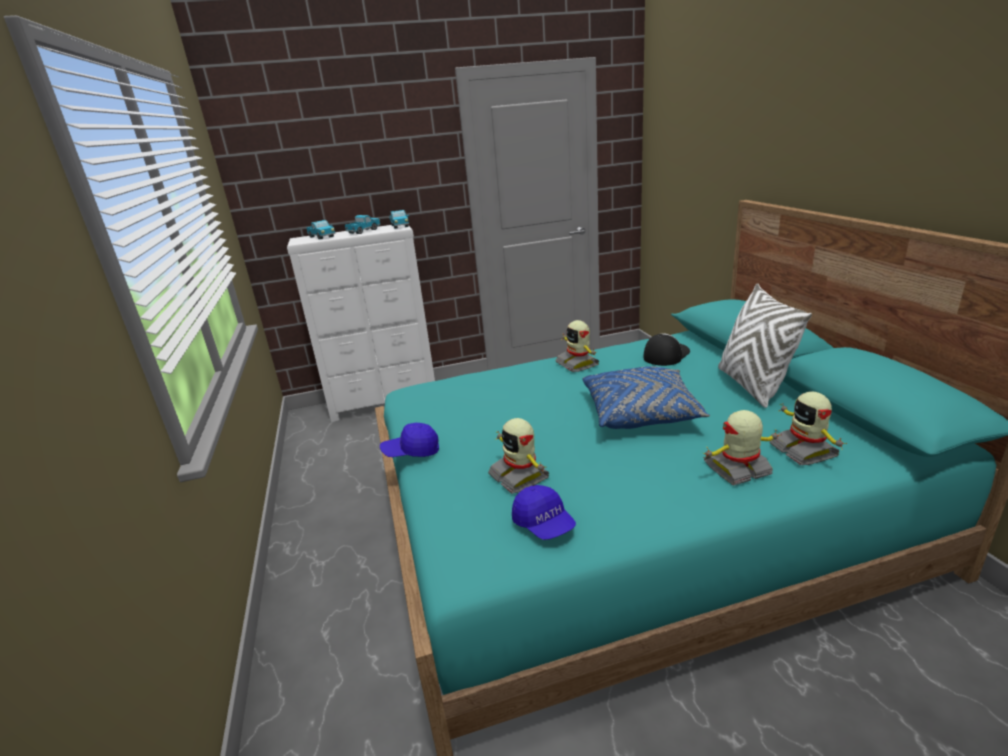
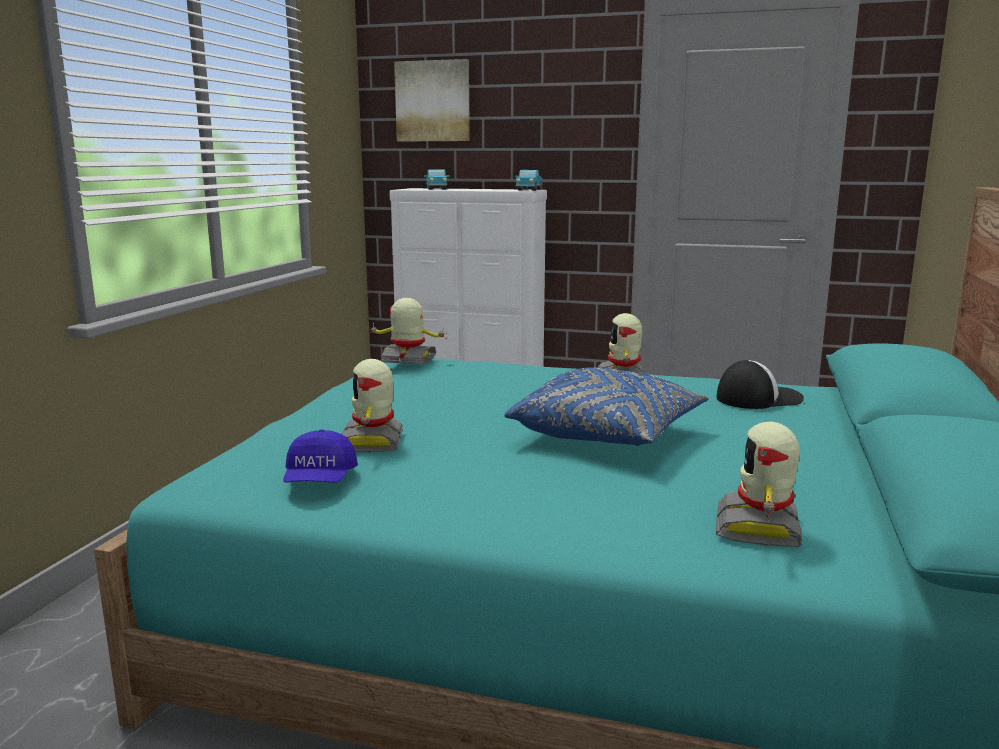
camera: 30 degrees right, 10 degrees down
(293, 161) = (433, 101): none -> picture
(364, 231) = (485, 189): toy truck -> none
(411, 452) = (315, 397): blue cap -> none
(738, 470) = (623, 513): toy robot -> toy robot (408, 360)
(752, 386) = (824, 454): white pillow -> none

